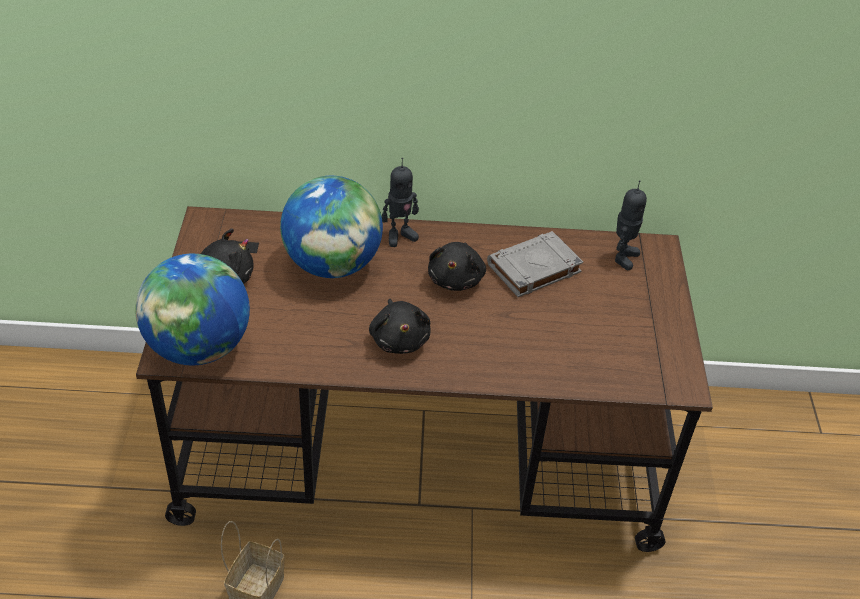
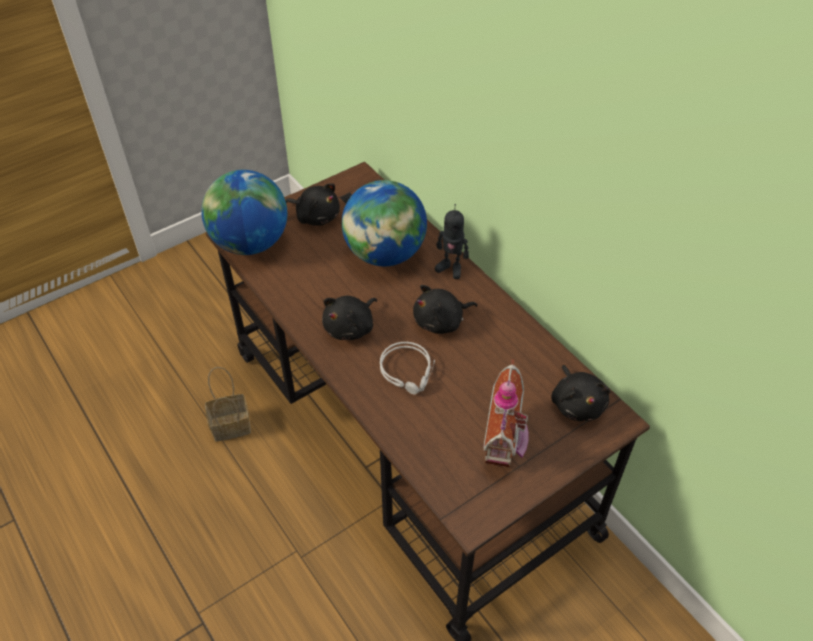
camera: 55 degrees right, 5 degrees up
(492, 331) = (409, 371): none -> grey headphones
(533, 269) = (500, 357): grey book -> none
(623, 257) = (577, 403): toy robot -> black plush toy
(623, 318) = (506, 441): none -> toy house

